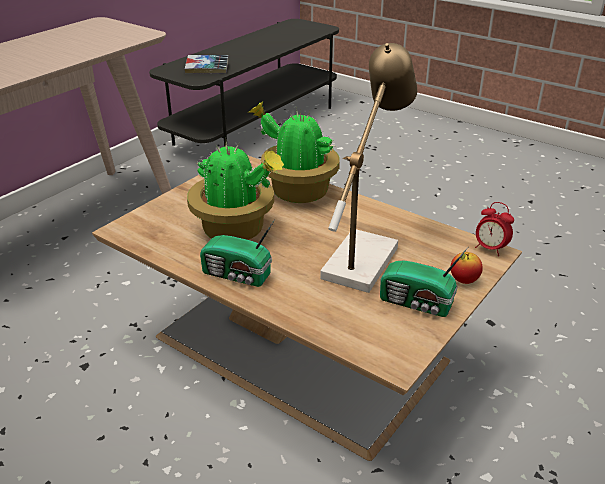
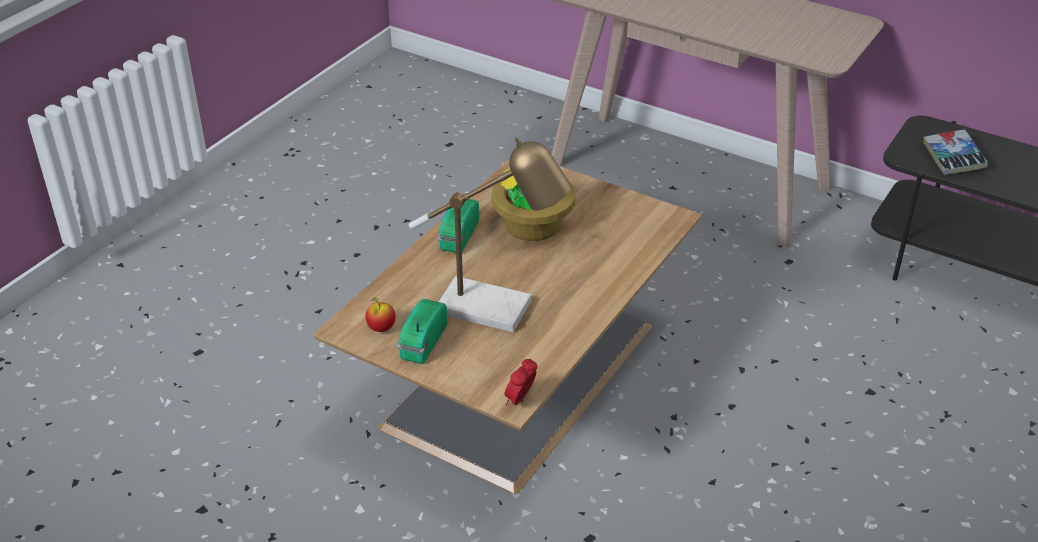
camera: 85 degrees right, 5 degrees up
(297, 191) = (617, 260): potted plant -> none
(464, 280) = (460, 376): apple -> apple (381, 328)

